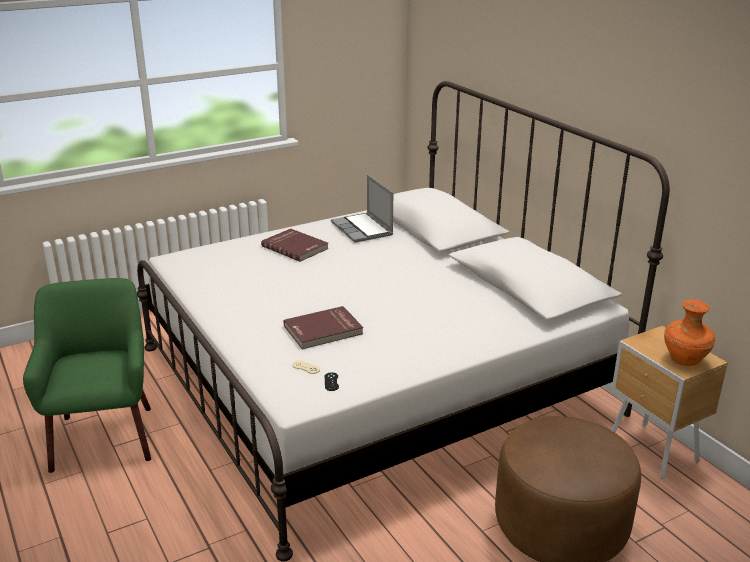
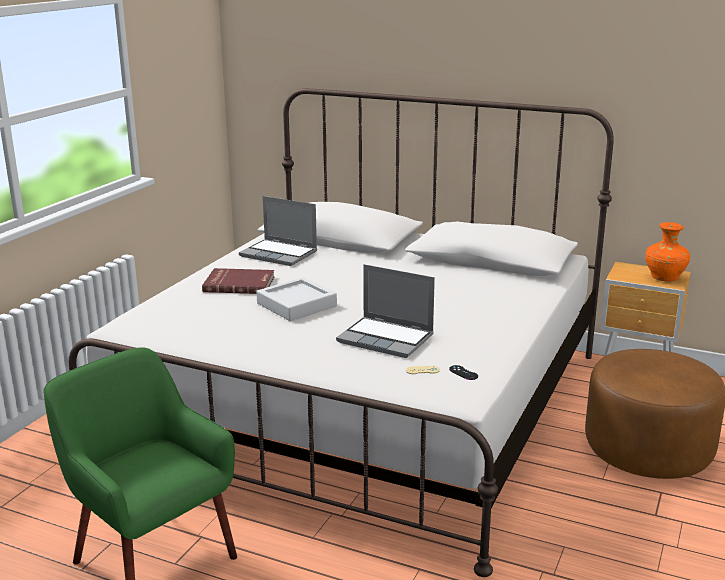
camera: 35 degrees left, 5 degrees down
(306, 278) = (296, 305): none -> grey tray
(323, 330) = (387, 339): red book -> laptop

